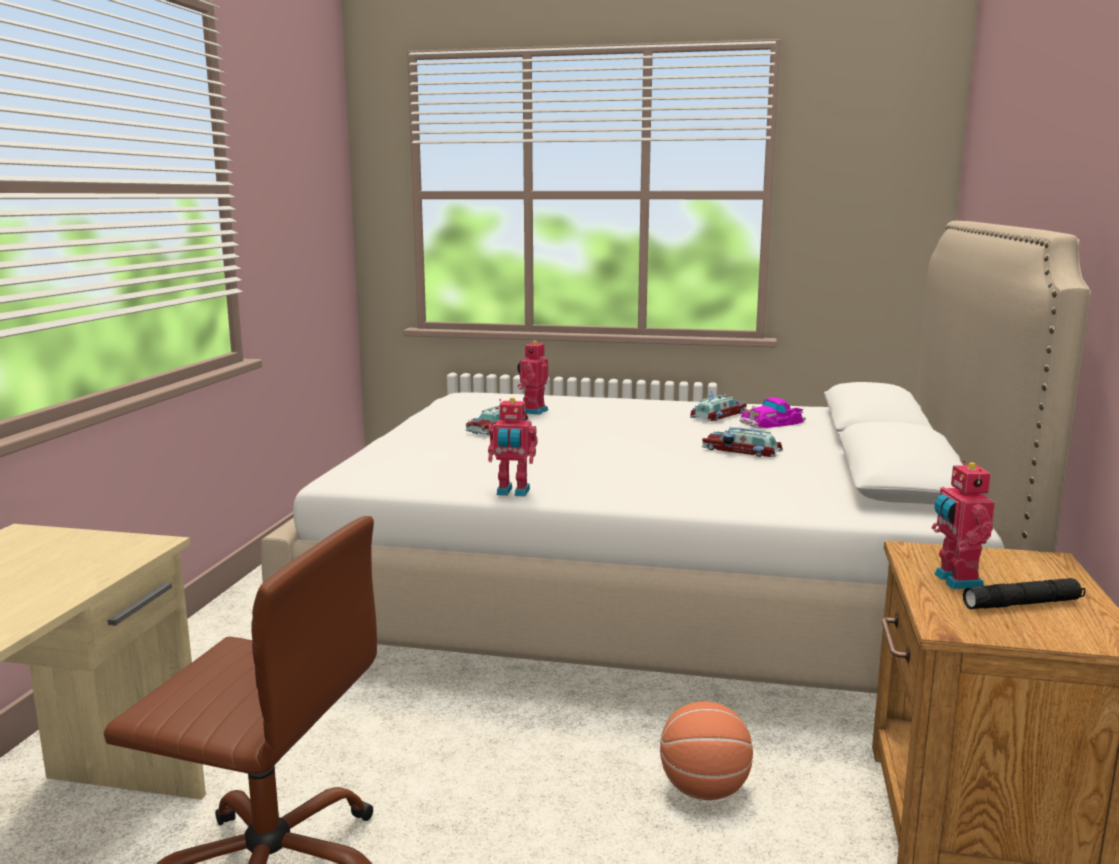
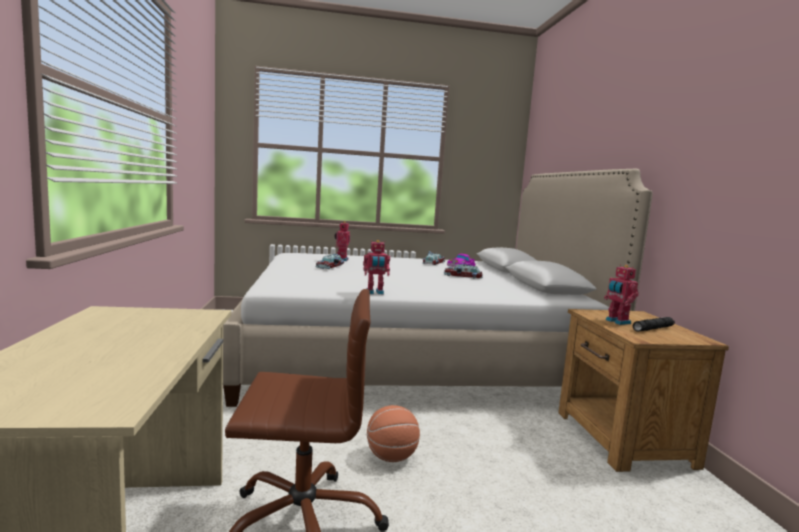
camera: 20 degrees left, 5 degrees down
(703, 789) = (500, 441): basketball -> basketball (391, 457)

